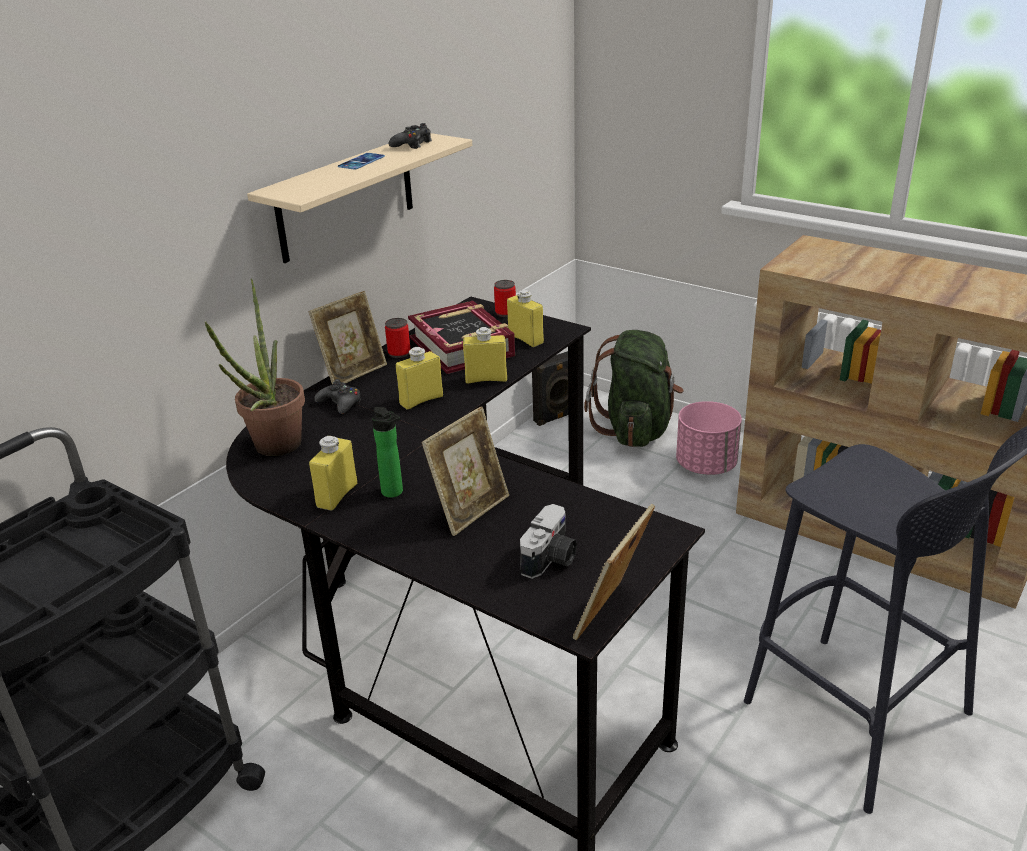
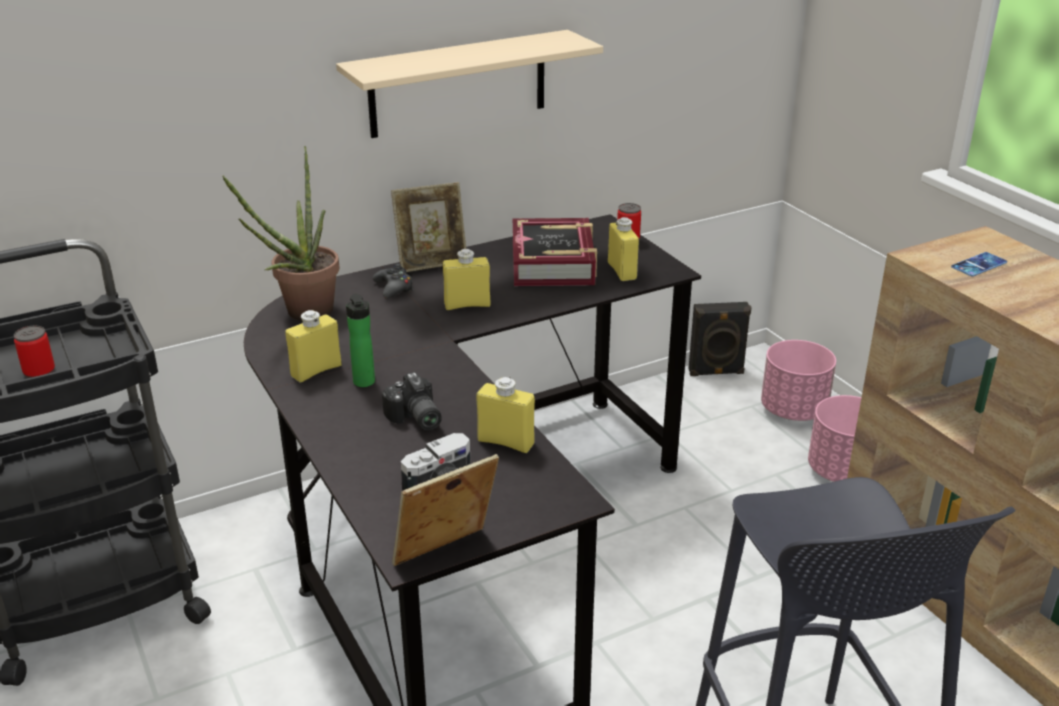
camera: 25 degrees right, 0 degrees up
(361, 162) = (469, 51): phone -> phone (979, 265)
(399, 353) = (489, 254): can -> can (39, 372)
(412, 144) = (539, 41): black game controller -> none
(470, 510) = (414, 419): picture frame -> camera
(486, 379) = (545, 301): yellow bottle -> yellow bottle (506, 442)
(636, 430) = (793, 410): green backpack -> pink planter

